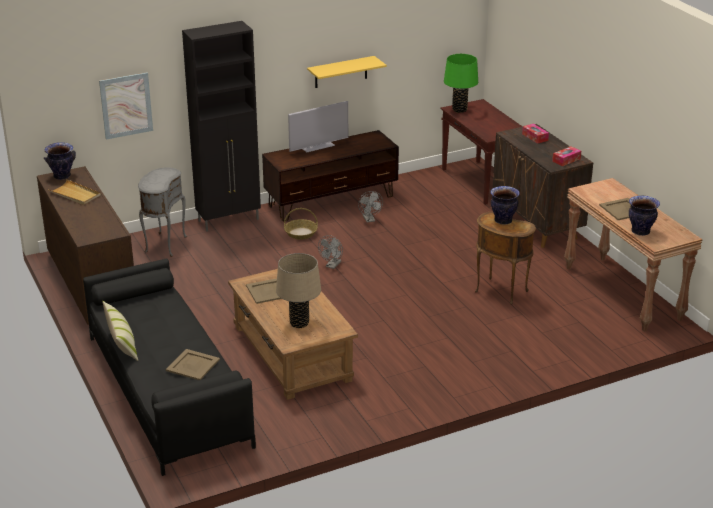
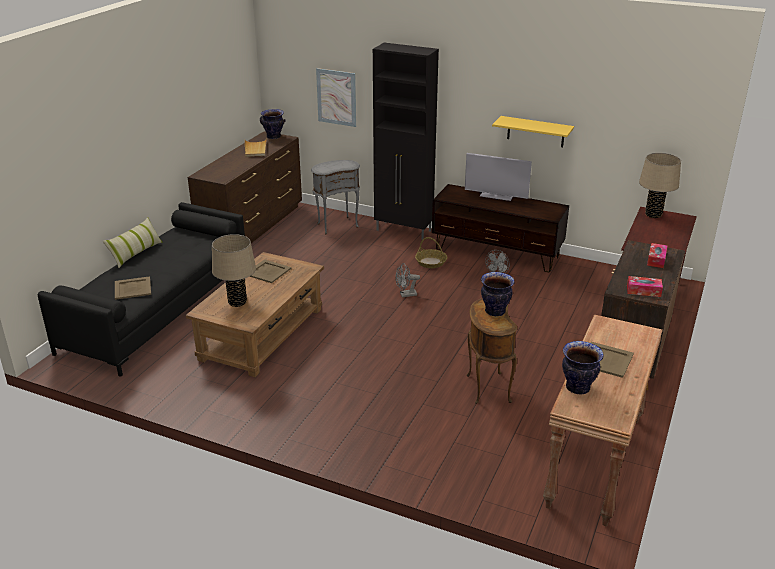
camera: 50 degrees right, 0 degrees up
(459, 110) = (653, 215): green table lamp -> beige table lamp

